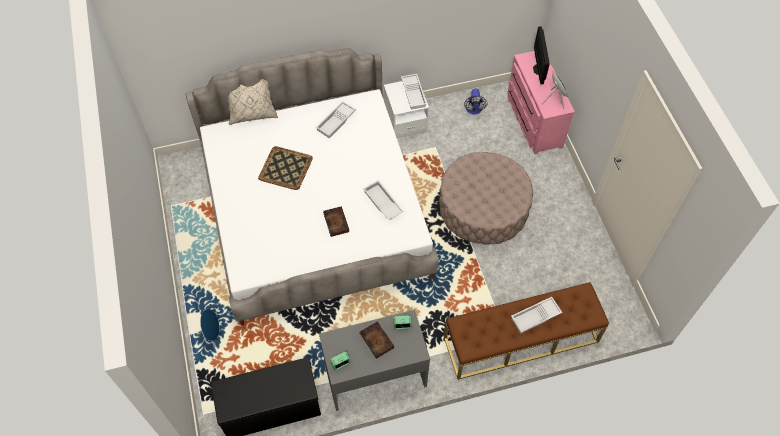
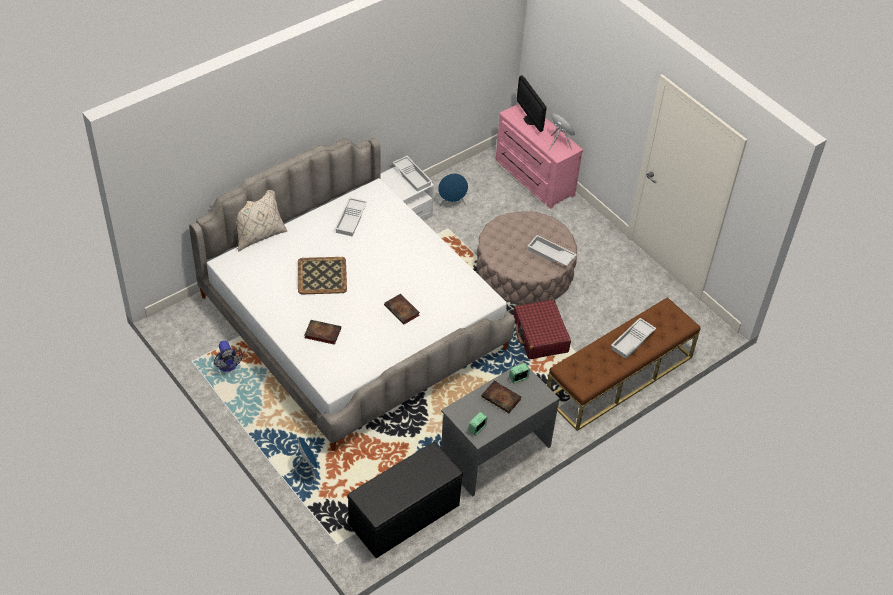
camera: 25 degrees left, 10 degrees down
(258, 223) = (321, 333): none -> book
(382, 203) = (438, 280): white tray -> white tray (550, 254)
(449, 125) = (451, 204): none -> blue speaker
(468, 275) = (540, 336): none -> red suitcase
(474, 110) = (469, 184): fan -> fan (228, 367)

